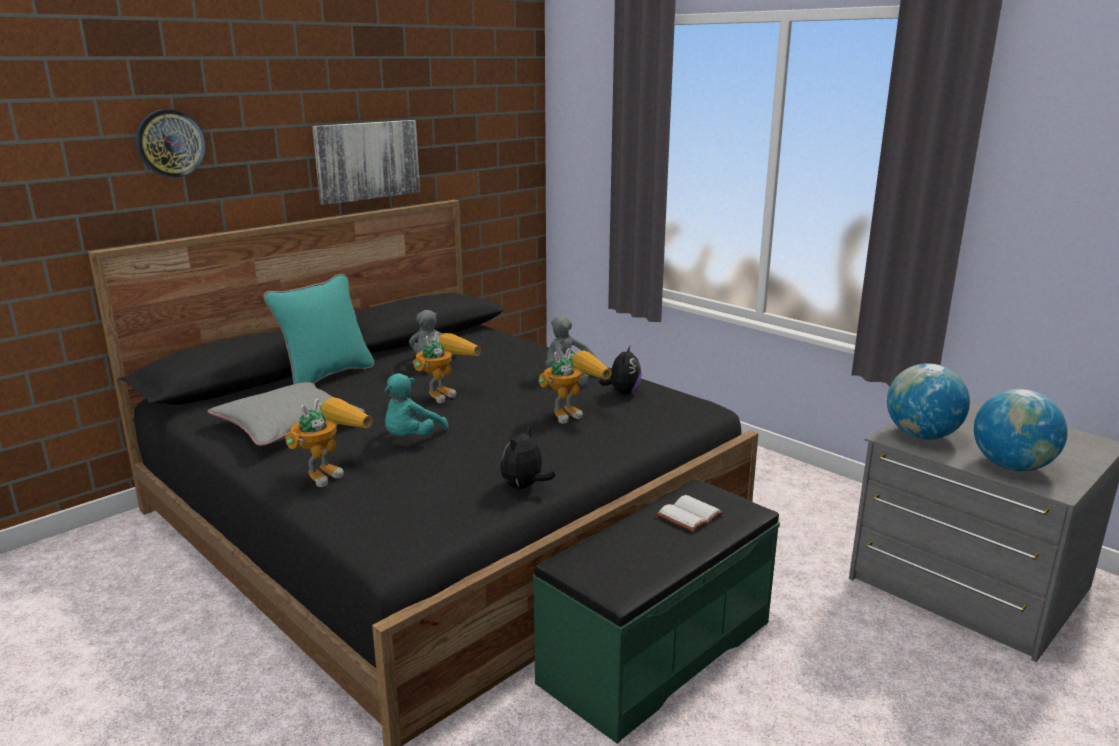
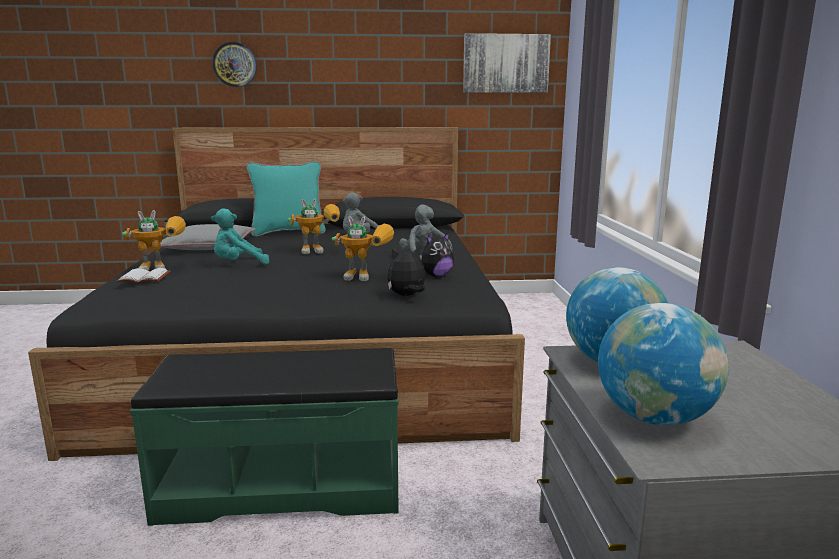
camera: 40 degrees right, 5 degrees down
(367, 160) = (382, 89): picture -> picture (505, 63)
(524, 487) = (224, 301): plush toy -> plush toy (407, 296)
(690, 516) = (323, 365): white book -> white book (142, 278)

